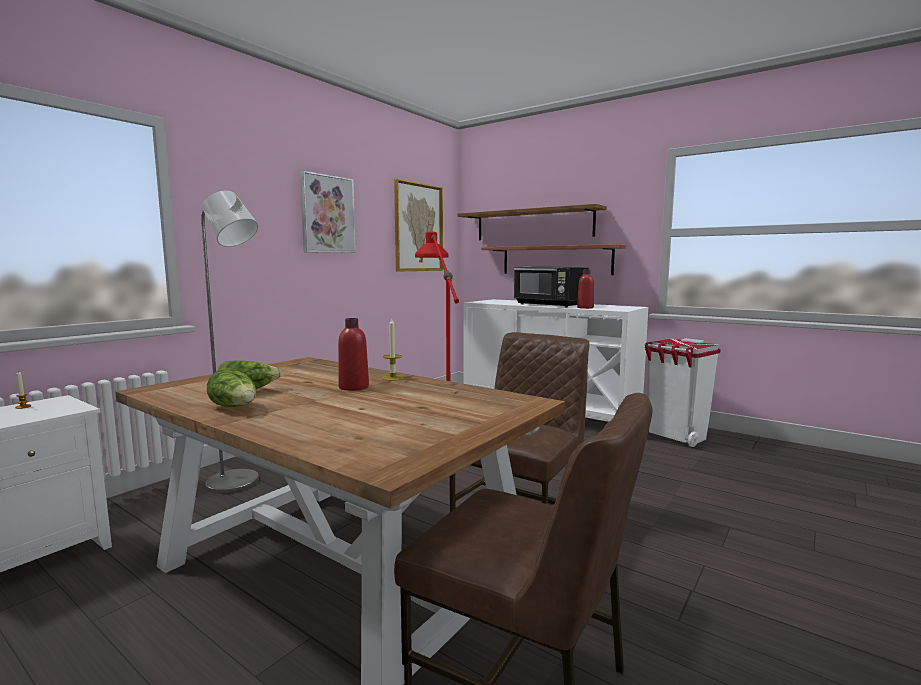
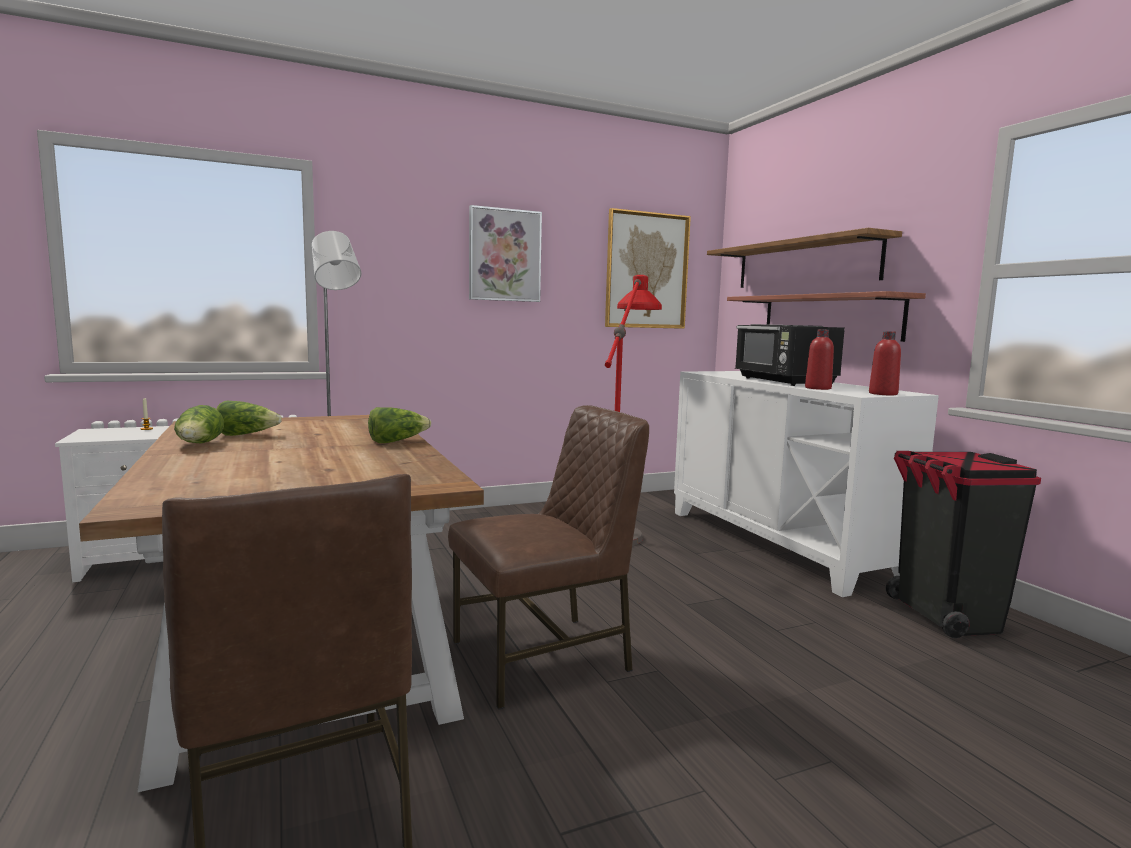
camera: 30 degrees right, 0 degrees up
(353, 387) = (335, 444): red bottle -> red bottle (883, 394)
(393, 378) = (397, 441): candle -> lettuce
(675, 437) = (946, 617): white trash can -> black trash can

